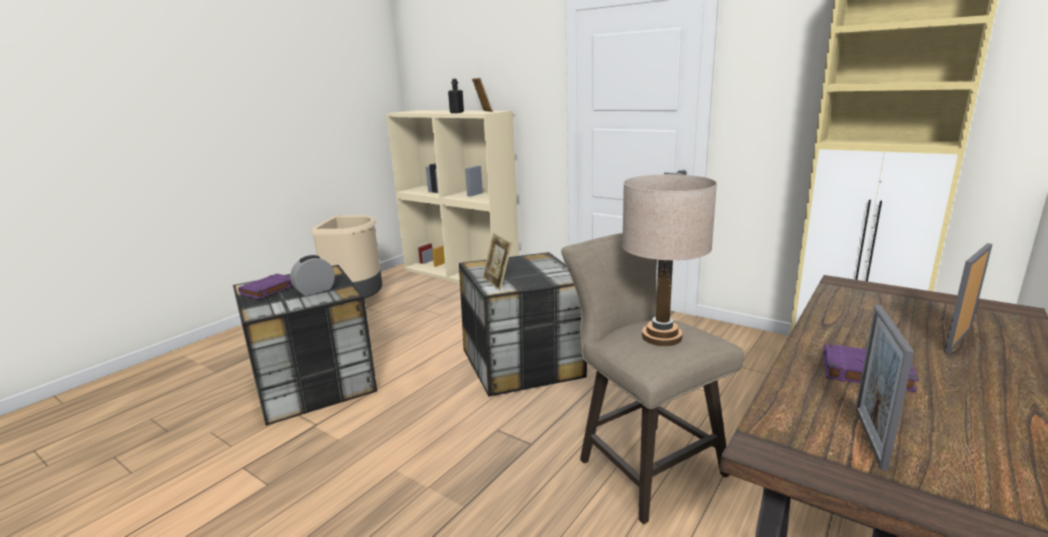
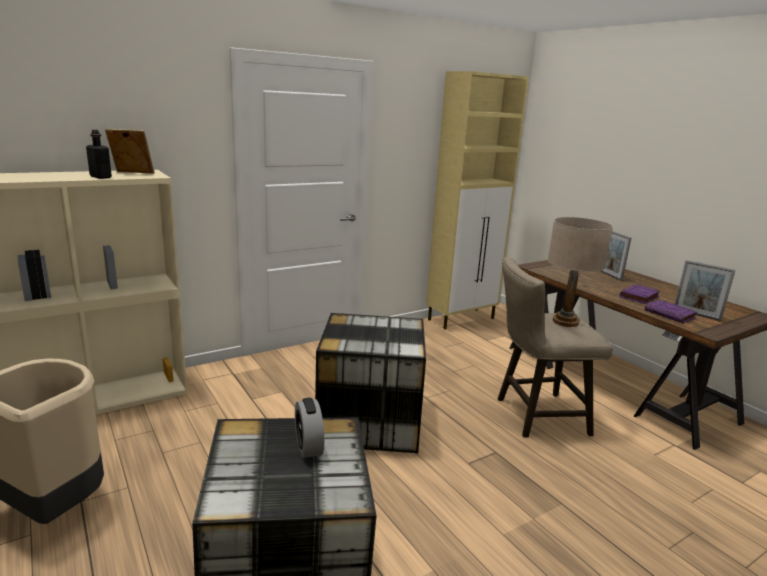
camera: 70 degrees left, 0 degrees up
(268, 290) = (264, 485): purple book -> purple book (670, 314)
(498, 283) = (397, 346): picture frame -> none

